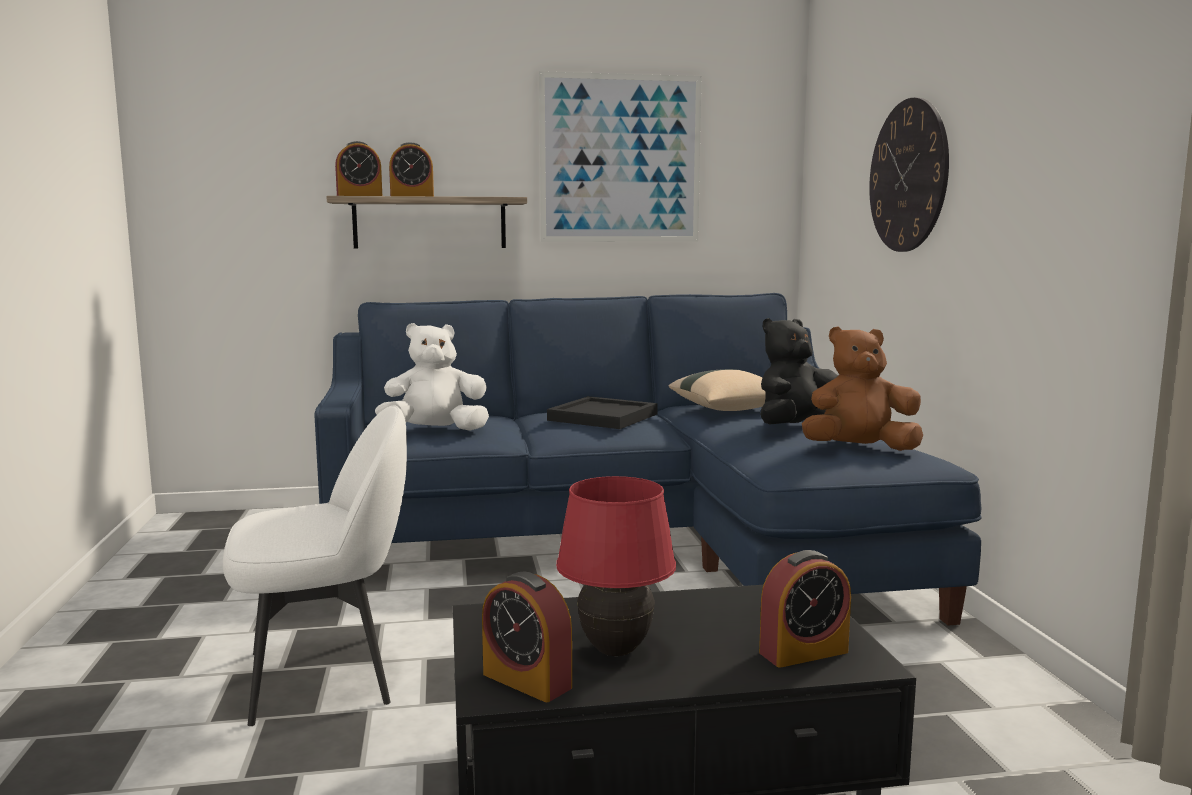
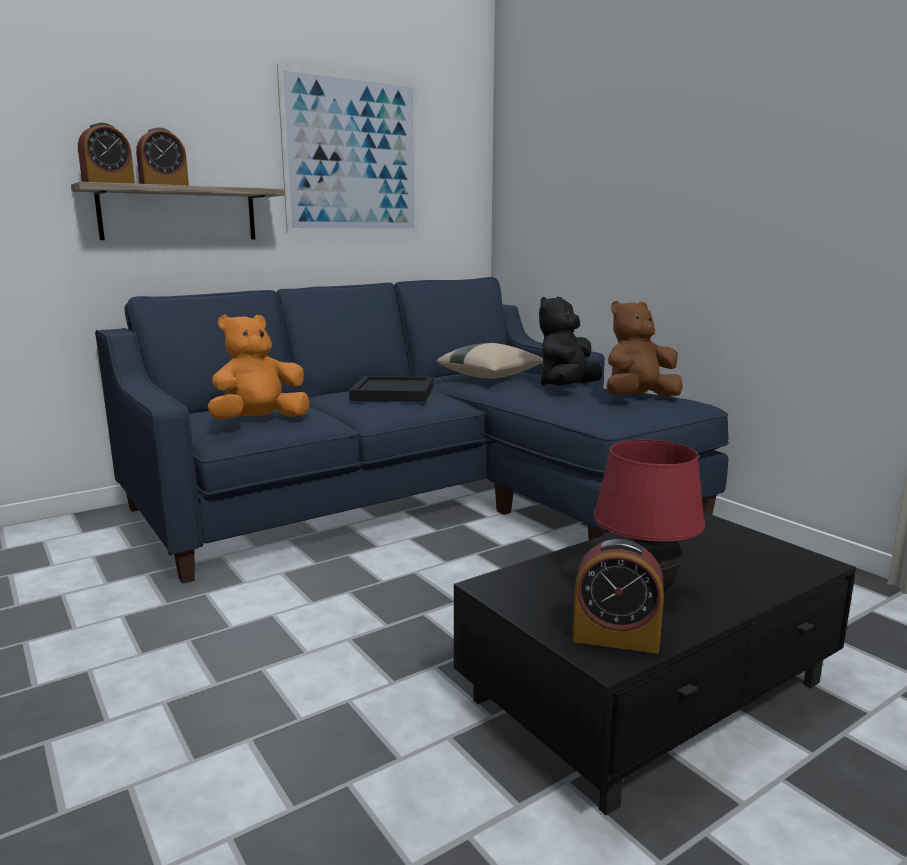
camera: 25 degrees left, 5 degrees up
(324, 676) = (269, 679): white chair -> none
(435, 431) = (259, 421): white plush toy -> orange plush toy
(803, 652) = (766, 564): alarm clock -> none
(908, 176) = (628, 177): wall clock -> none

